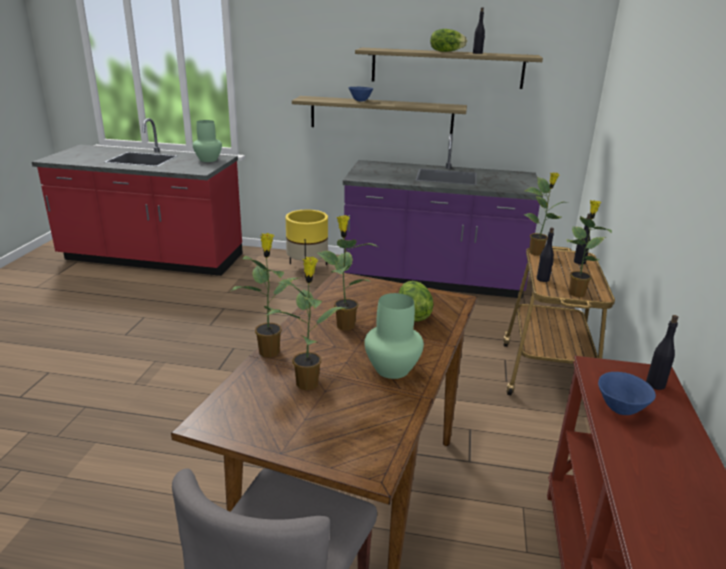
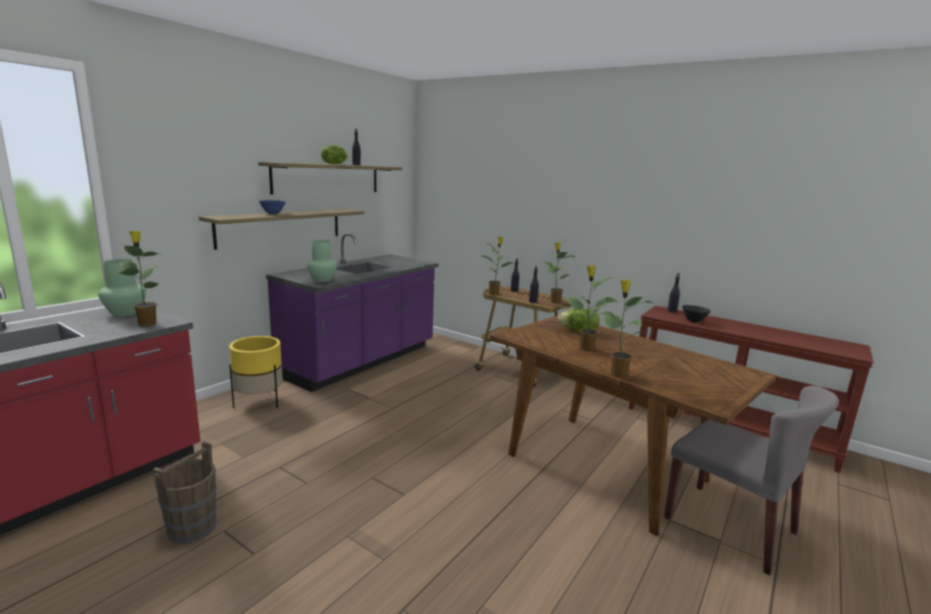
camera: 65 degrees left, 10 degrees down
(143, 307) = (192, 527): none -> brown bucket
(308, 383) = (663, 371): potted plant -> potted plant (147, 323)
(392, 368) = (648, 349): green vase -> green vase (322, 280)
(621, 409) = (694, 321): blue bowl -> black bowl

